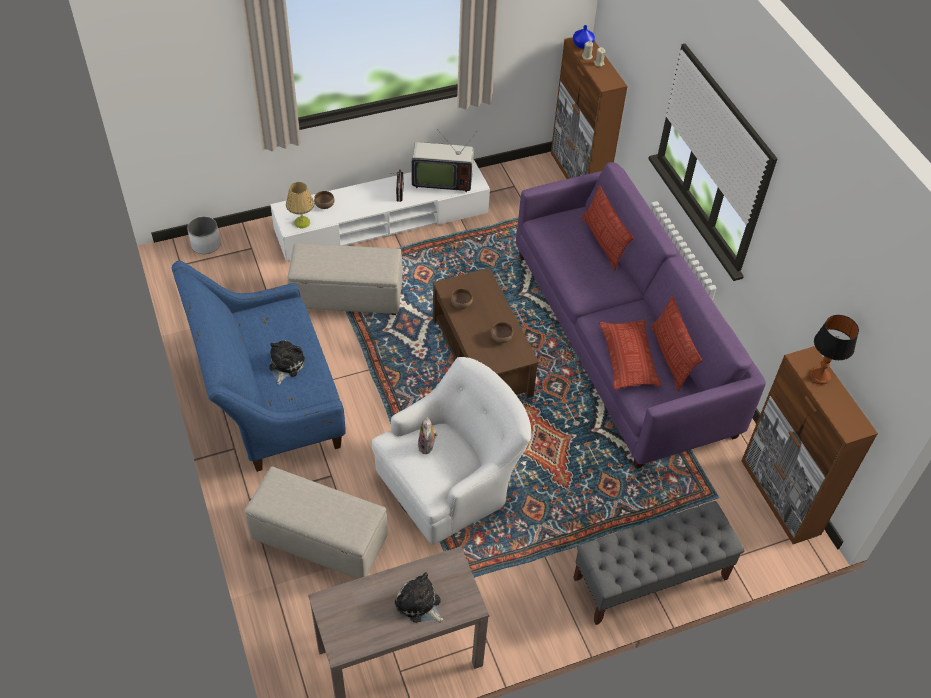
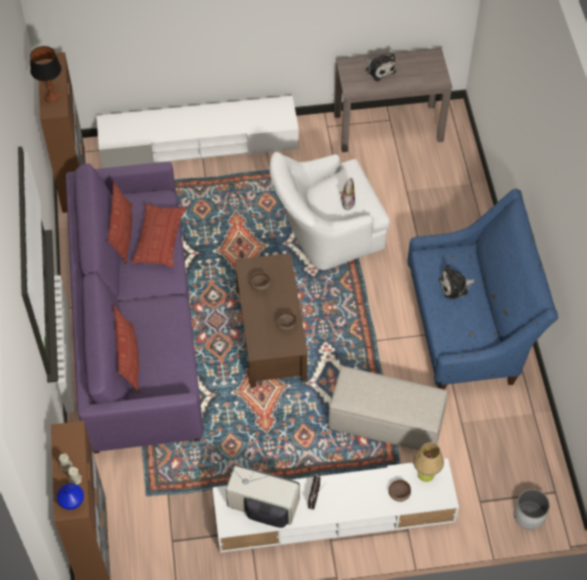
camera: 165 degrees left, 5 degrees up
(285, 365) = (455, 286): plush toy -> plush toy turned 45 degrees clockwise
(318, 538) = (436, 208): beige ottoman -> none
(650, 579) = (199, 143): grey bench -> white tv stand

